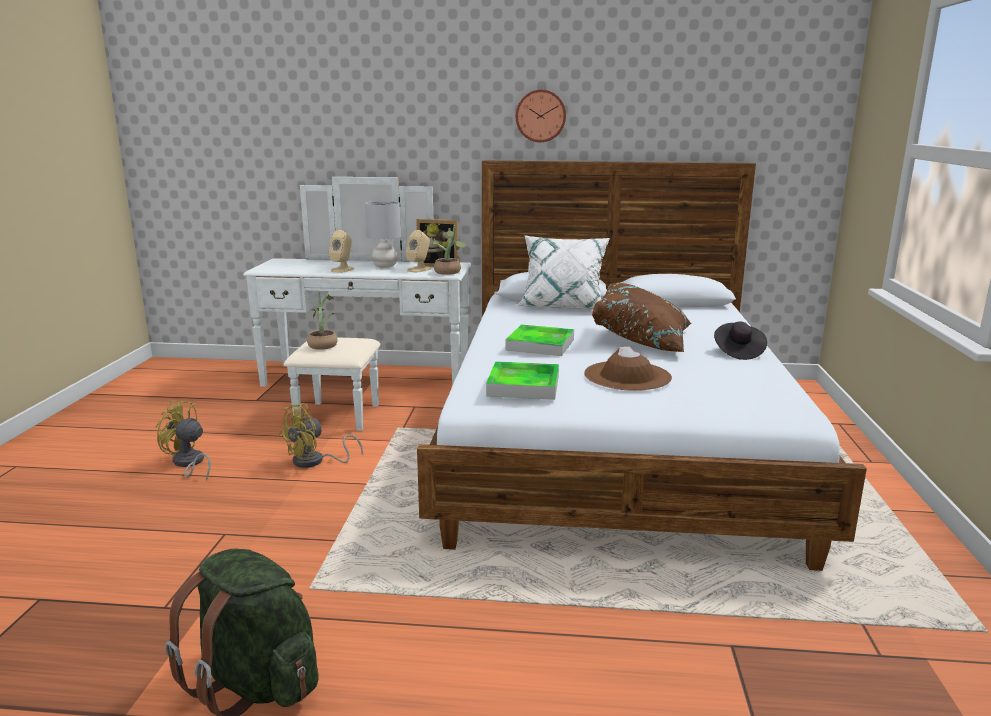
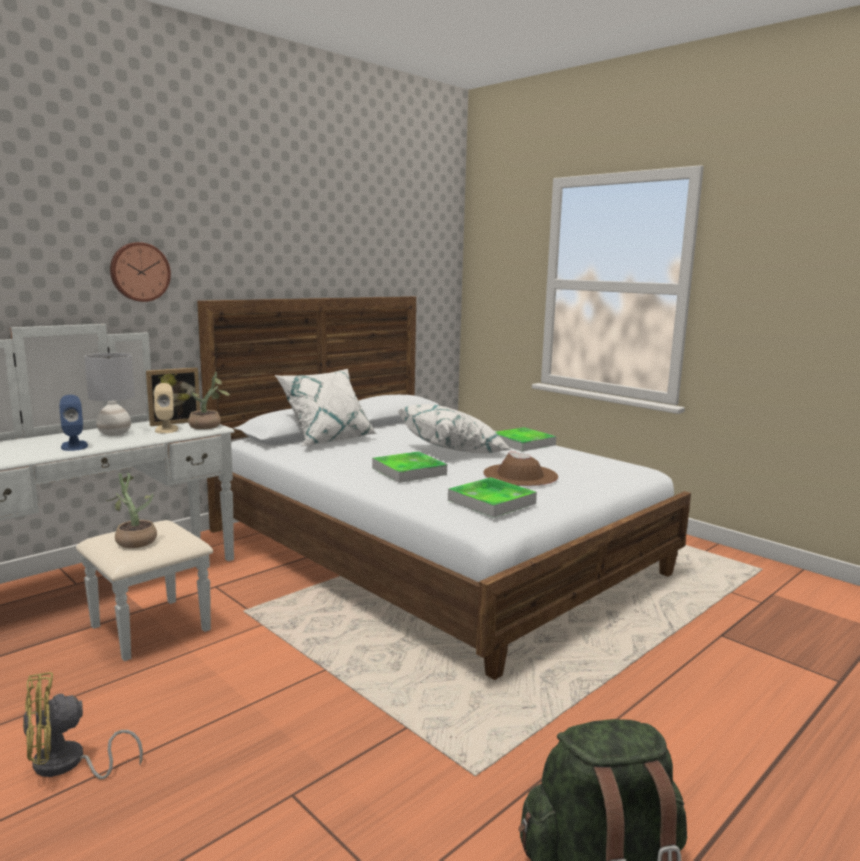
camera: 50 degrees left, 5 degrees down
(315, 461) = (228, 679): yellow fan -> none
(342, 269) = (74, 446): beige speaker -> blue speaker
(540, 116) = (250, 253): wall clock -> wall clock (139, 272)
(642, 340) = (453, 450): brown pillow -> white pillow
(738, 352) = (522, 443): black hat -> tray

